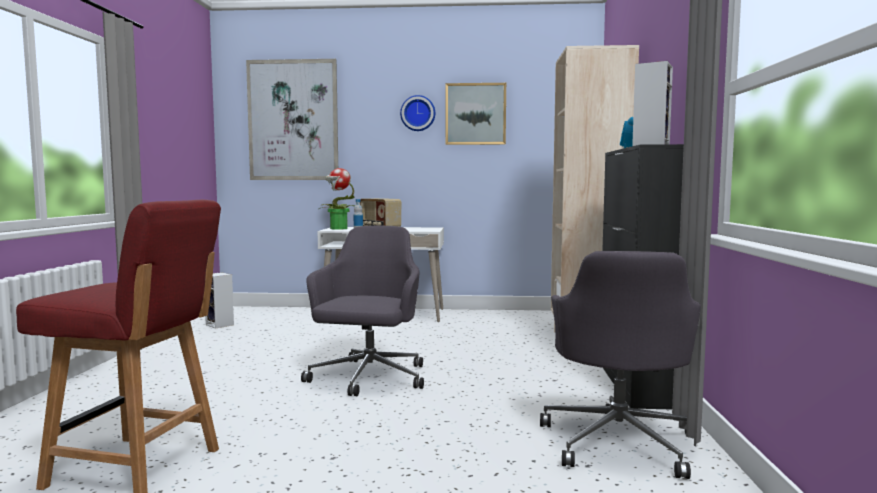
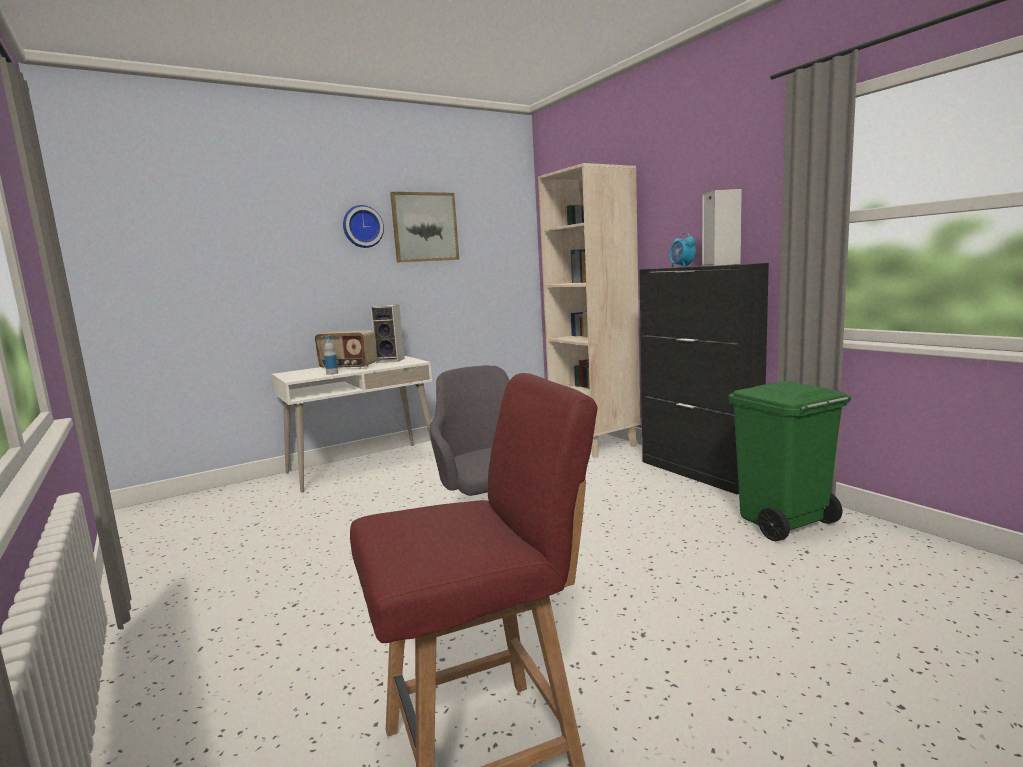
camera: 35 degrees left, 5 degrees up
(220, 325) = (172, 536): speaker -> speaker (391, 360)
(293, 120) = (195, 237): picture -> none
(338, 228) = (296, 375): potted plant -> none
(619, 441) = (783, 523): grey office chair -> green trash can

